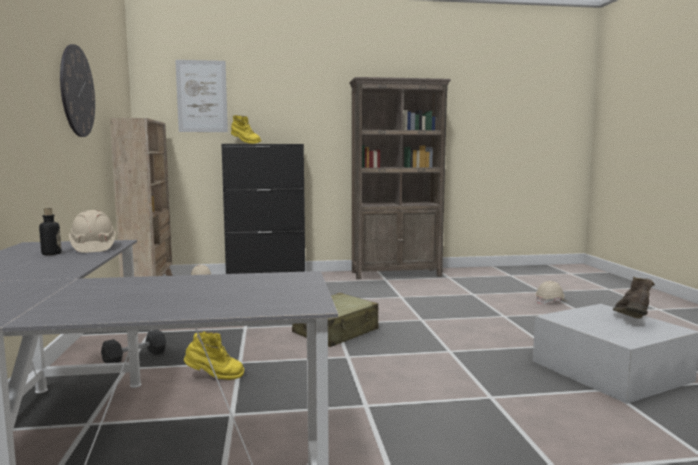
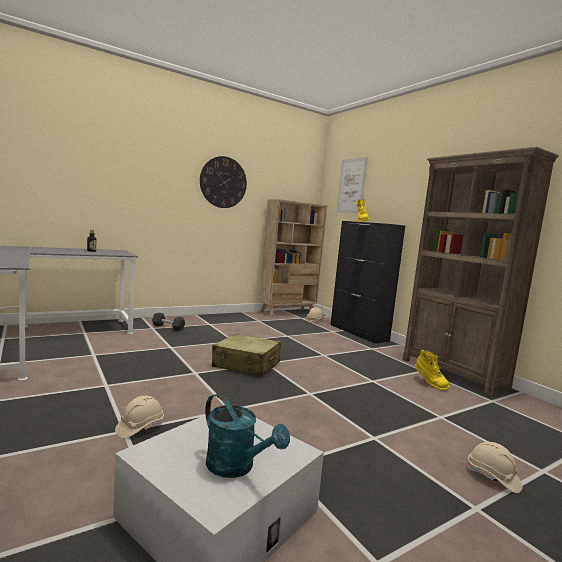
camera: 65 degrees right, 0 degrees up
(93, 248) = (108, 253): beige hard hat -> beige hard hat (140, 427)
(214, 377) = (144, 345): yellow boot -> yellow boot (429, 383)
(631, 322) = (237, 467): brown boot -> turquoise watering can

